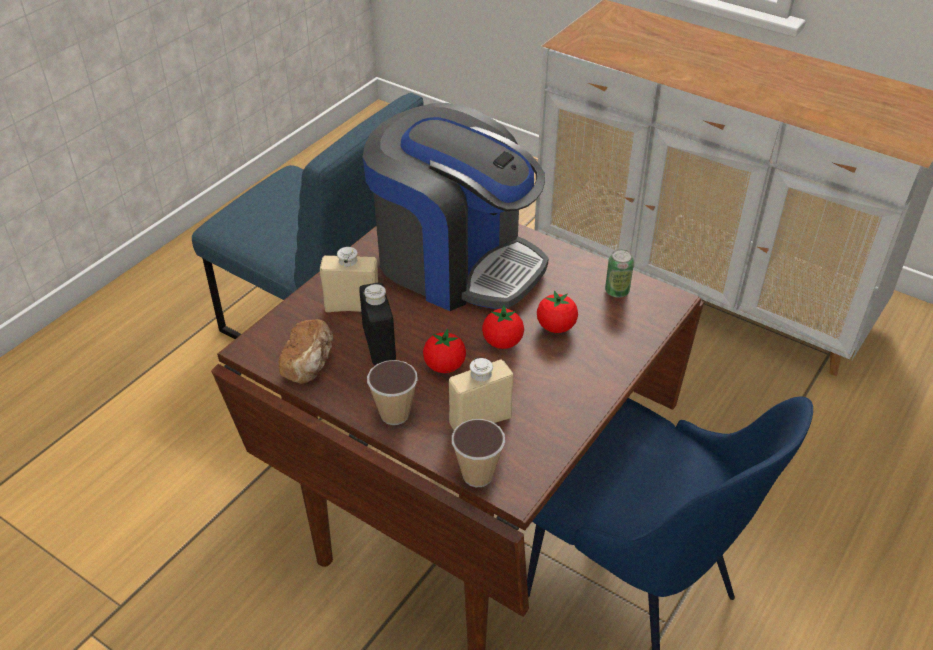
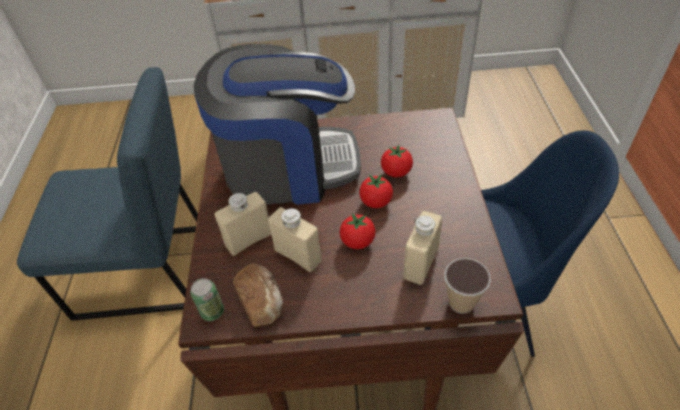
camera: 35 degrees left, 5 degrees up
(379, 345) = (298, 255): black bottle -> beige bottle
(394, 414) = (362, 298): cup -> none
(617, 291) = (405, 130): can -> can (212, 312)

